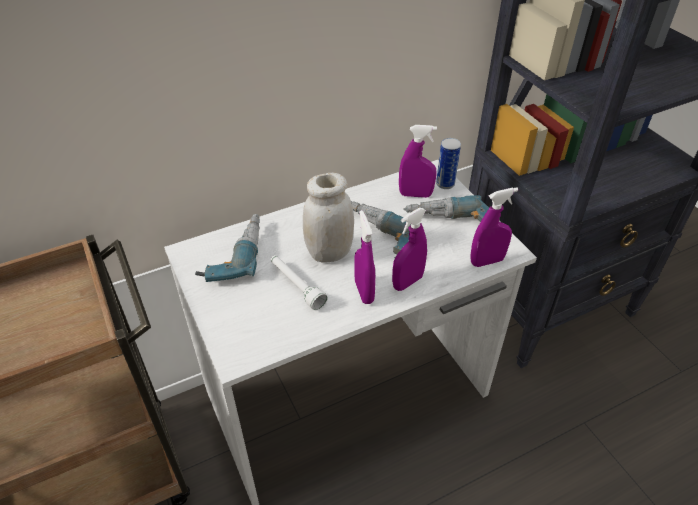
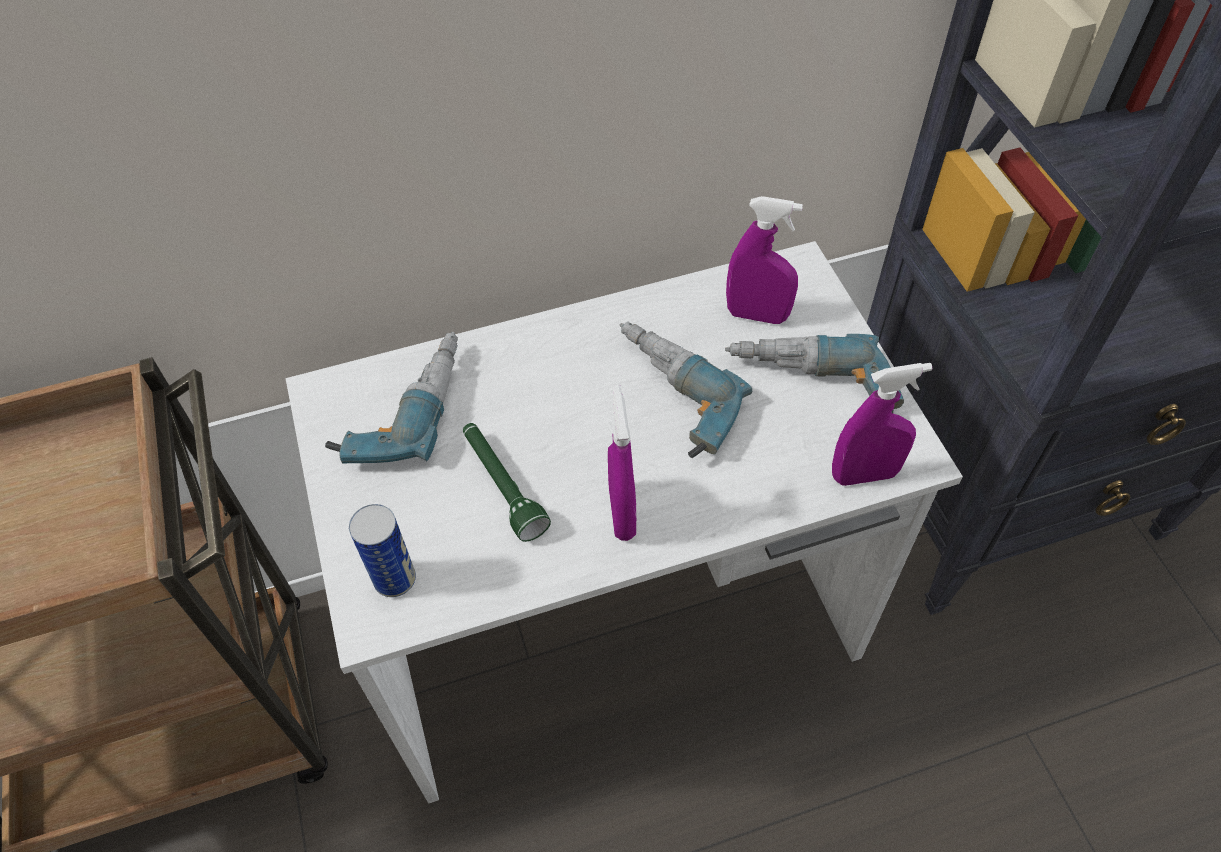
camera: 10 degrees right, 10 degrees up
(296, 286) = (502, 486): white flashlight -> green flashlight
(329, 253) = (574, 423): white jar -> none
(407, 282) = (706, 502): purple spray bottle -> none
(445, 184) = (818, 297): can -> can (395, 579)

